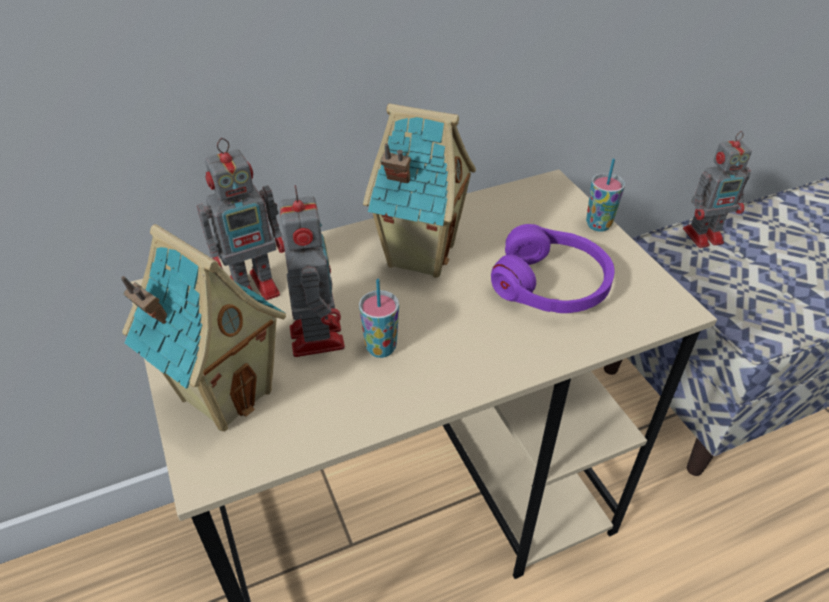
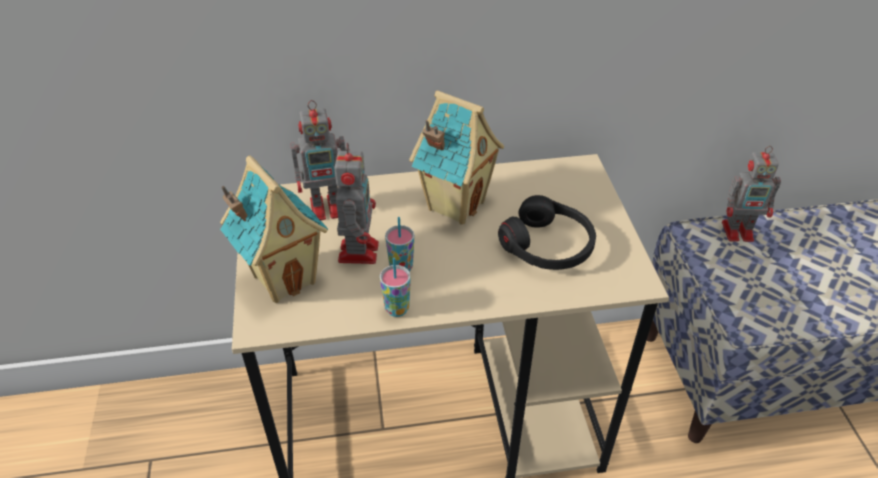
camera: 15 degrees right, 0 degrees up
(551, 284) = (547, 246): purple headphones -> black headphones
(598, 225) = (608, 205): cup -> cup (397, 309)

